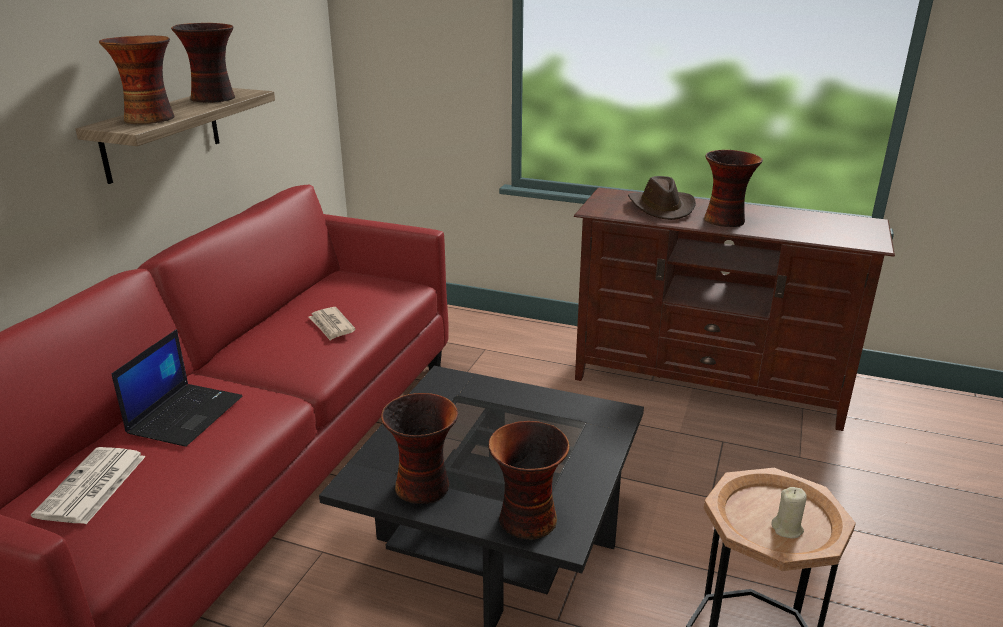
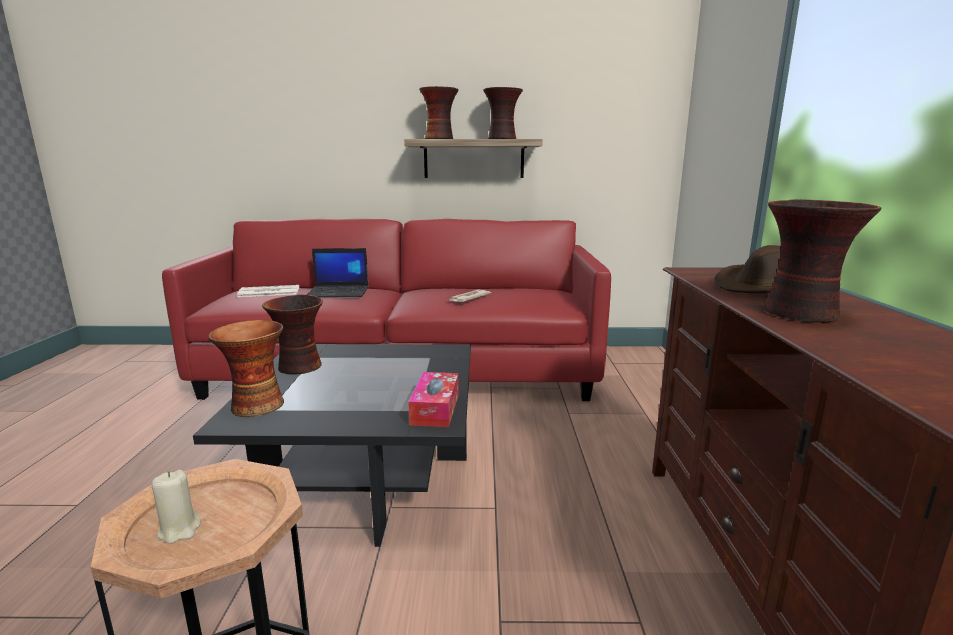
camera: 70 degrees right, 10 degrees down
(587, 411) = (435, 409): none -> tissue box

